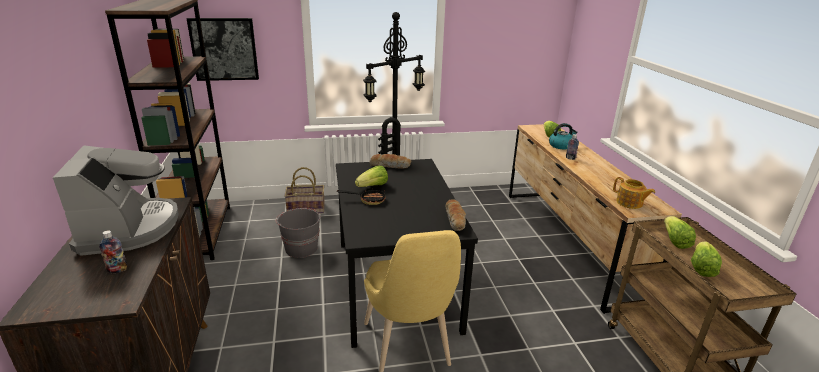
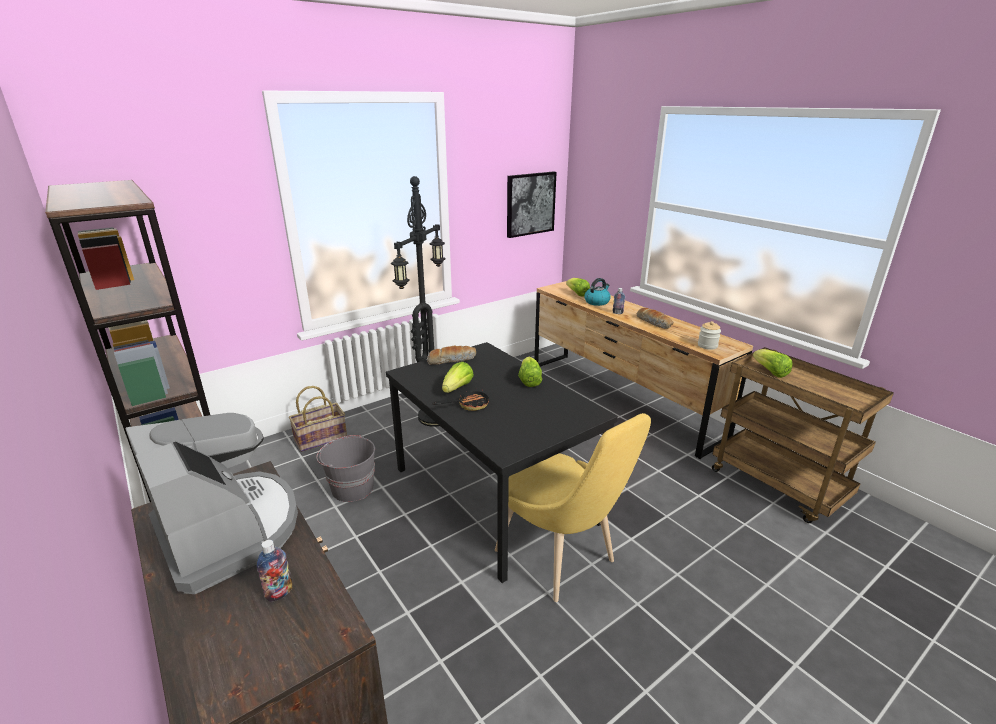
camera: 25 degrees left, 0 degrees up
(224, 49) = (175, 248): picture -> picture (530, 204)
(455, 220) = (579, 403): bread -> bread (654, 323)
(629, 203) = (707, 346): teapot -> jar
(701, 268) = (810, 390): lettuce -> lettuce (529, 380)

